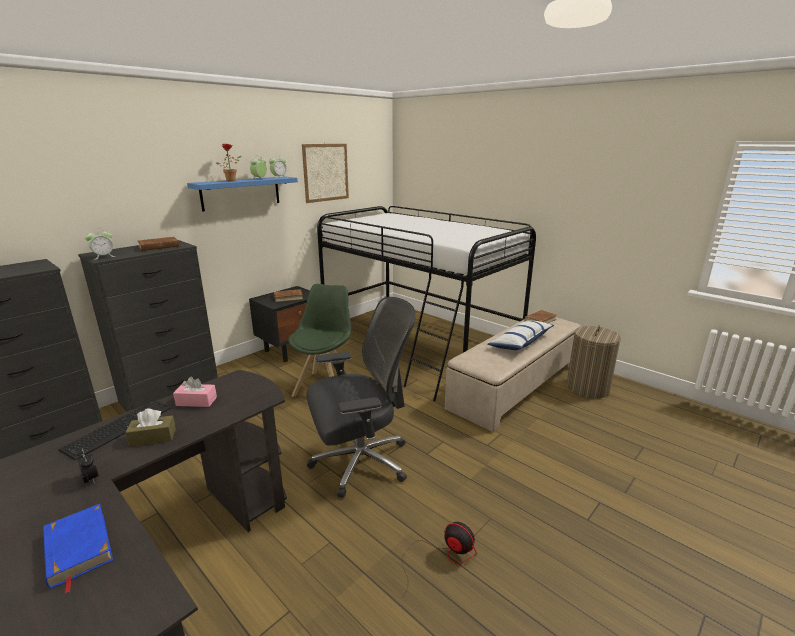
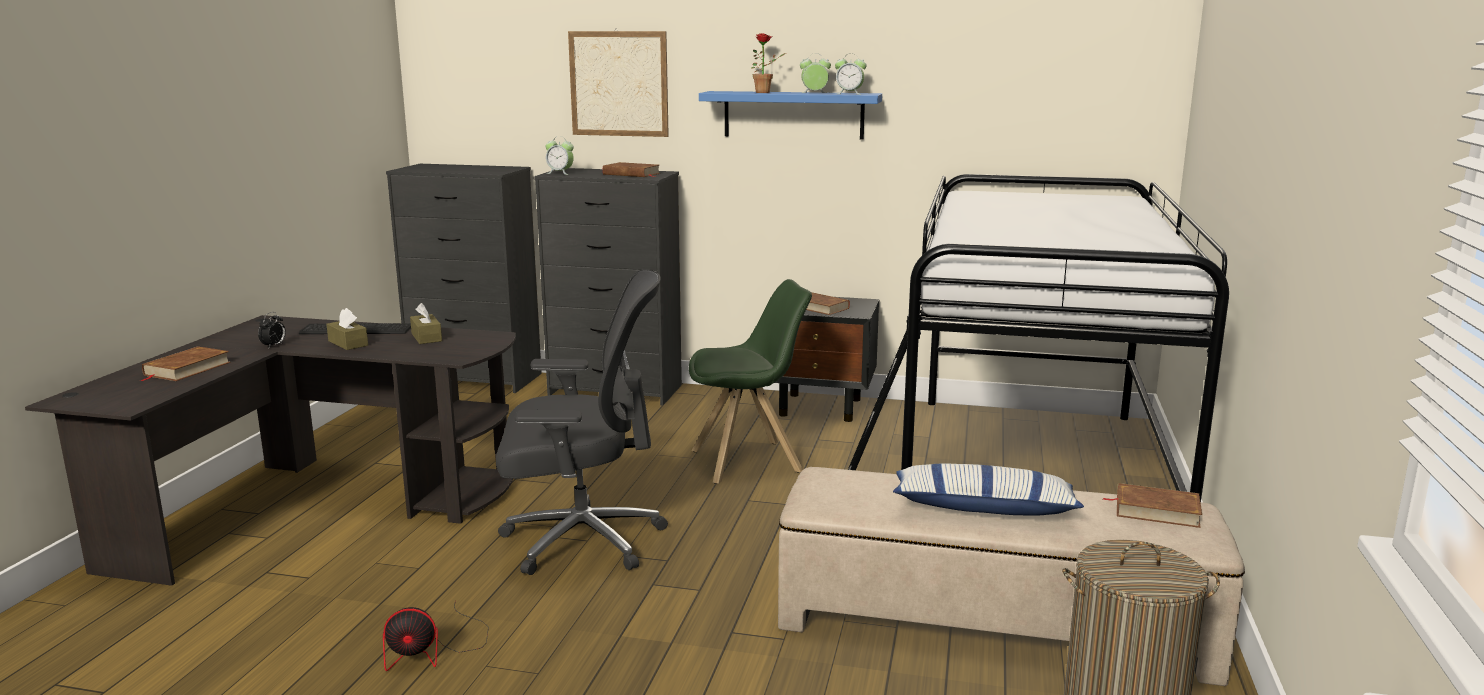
camera: 60 degrees right, 5 degrees down
(77, 548) = (187, 369): blue book -> brown book
(196, 401) = (426, 337): pink tissue box -> brown tissue box
(325, 172) = (980, 91): picture -> picture (619, 82)
(360, 464) = (580, 542): office chair -> office chair turned 45 degrees counterclockwise
(442, 557) = (434, 650): fan -> fan turned 75 degrees clockwise

